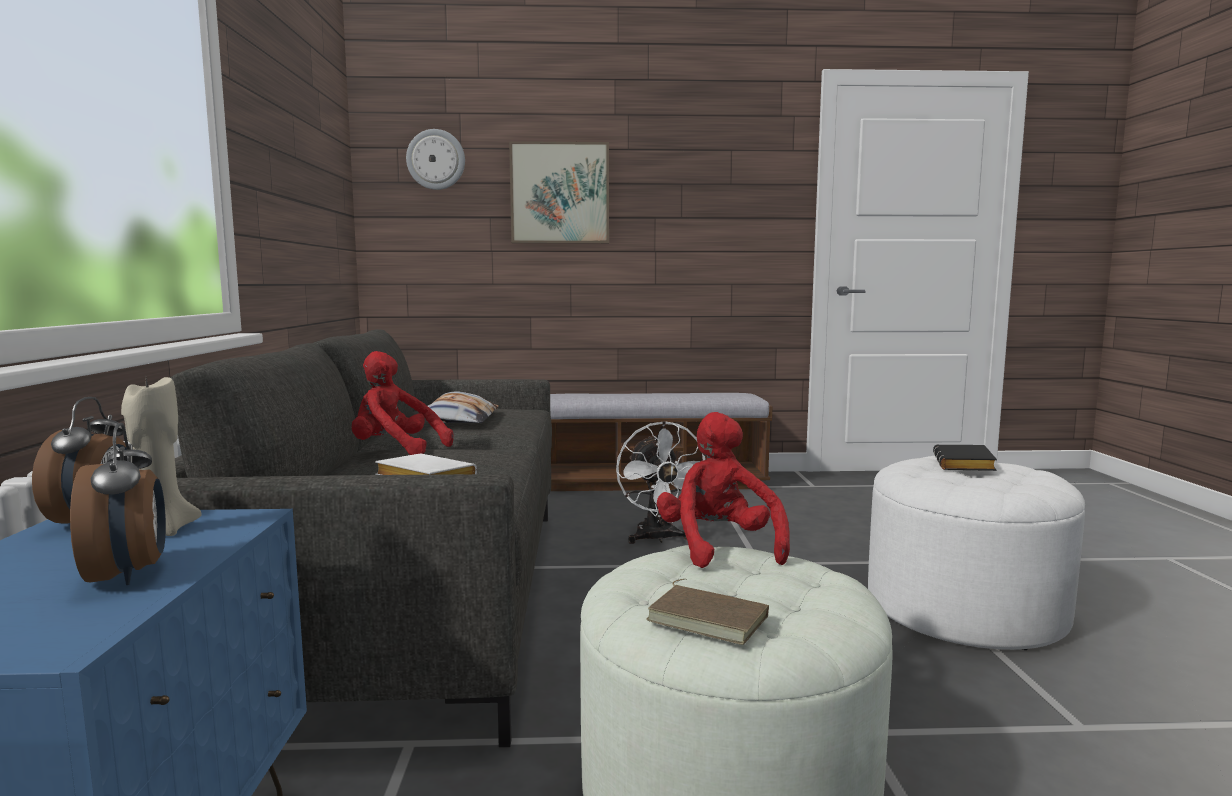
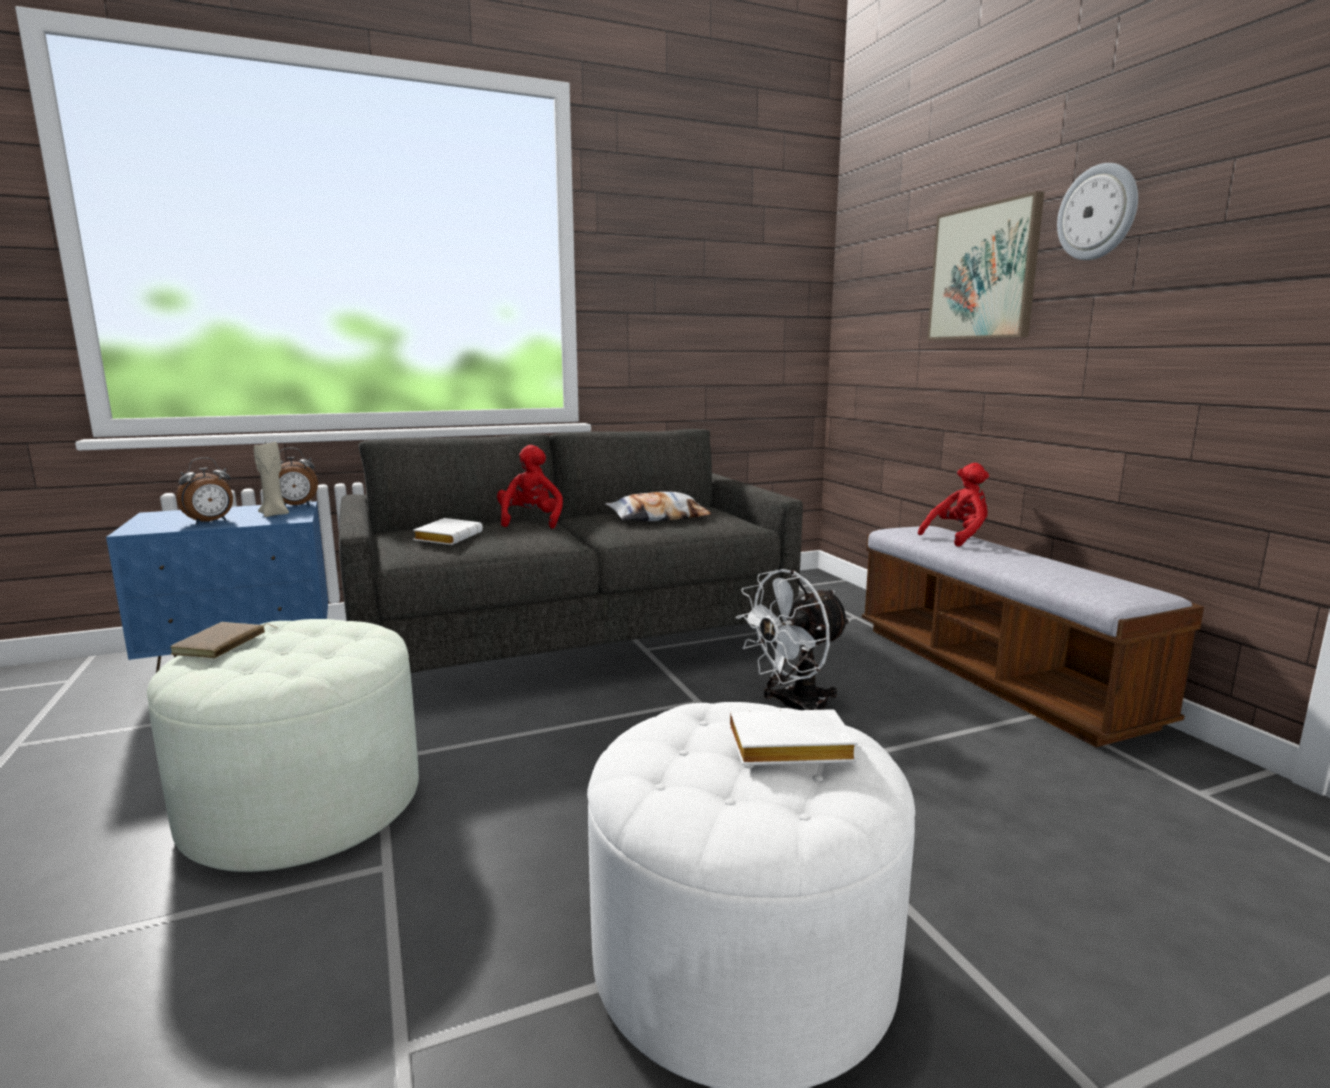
camera: 70 degrees right, 5 degrees up
(436, 159) = (885, 249): wall clock -> wall clock (1098, 212)
(718, 547) = (374, 637): red plush toy -> red plush toy (958, 537)
(966, 465) = (787, 750): black book -> white book

